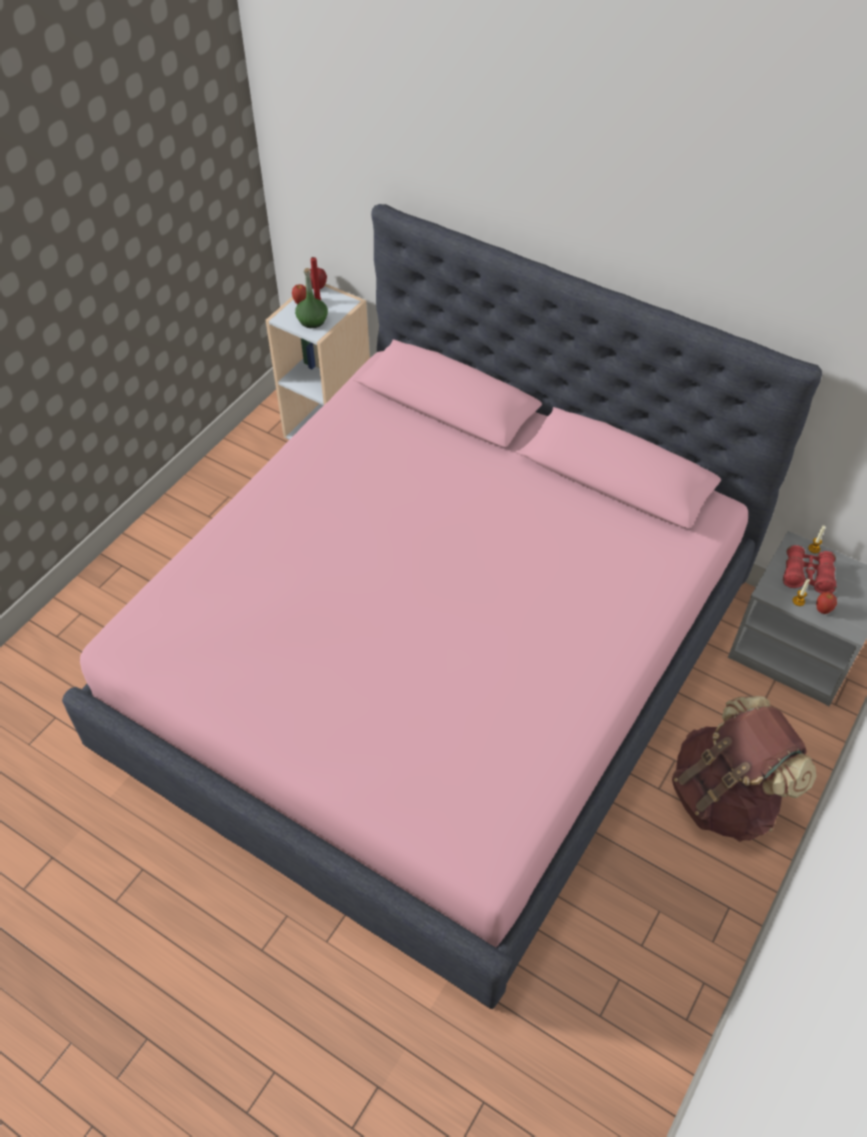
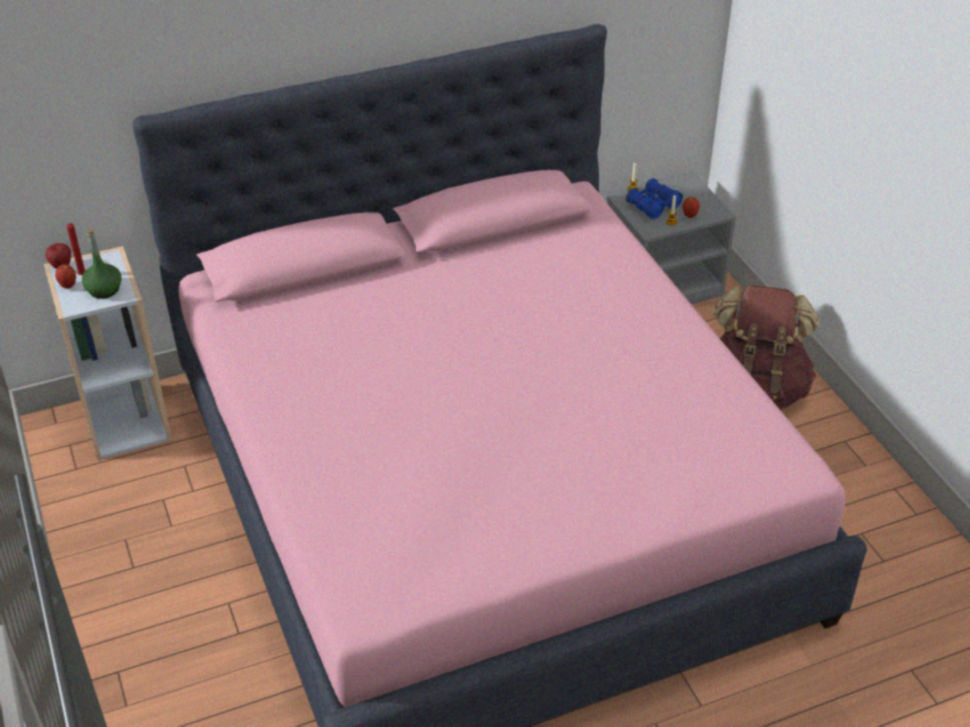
camera: 55 degrees left, 10 degrees down
(807, 576) = (653, 206): red binoculars -> blue binoculars

